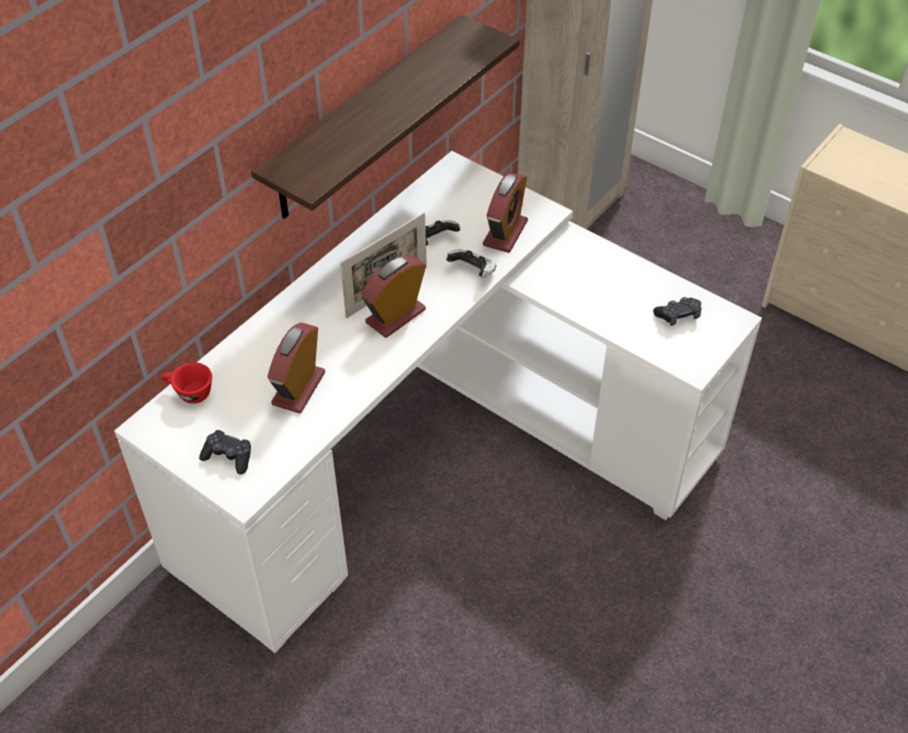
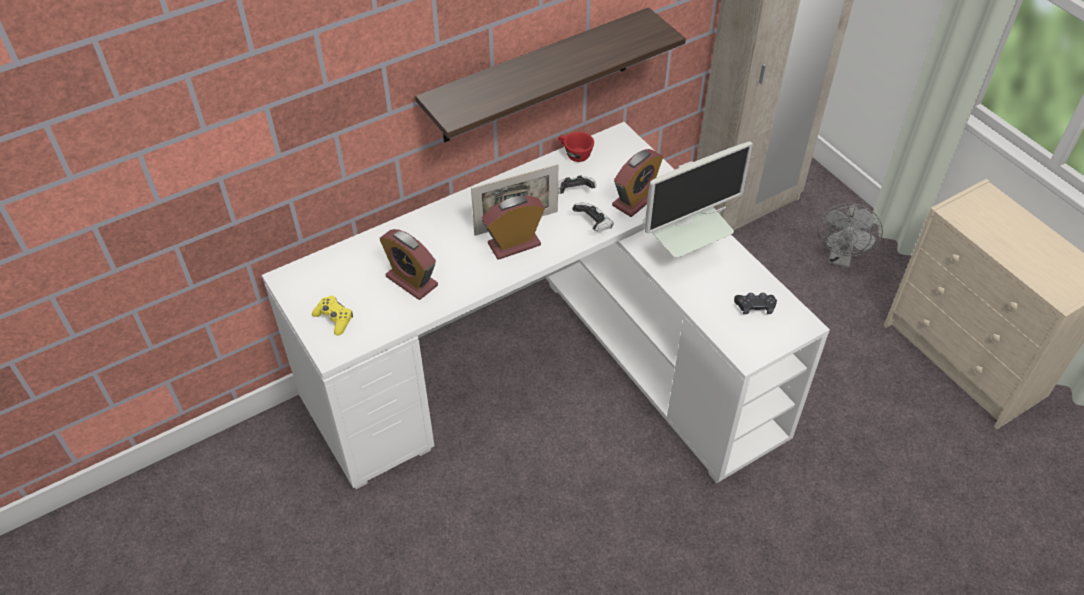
camera: 20 degrees right, 0 degrees up
(189, 393) = (328, 261): red cup -> red cup (574, 154)
(228, 457) = (334, 319): black game controller -> yellow game controller
(298, 388) = (411, 281): alarm clock -> alarm clock turned 90 degrees counterclockwise
(577, 276) = (683, 251): none -> monitor
(690, 247) = (840, 258): none -> grey fan

